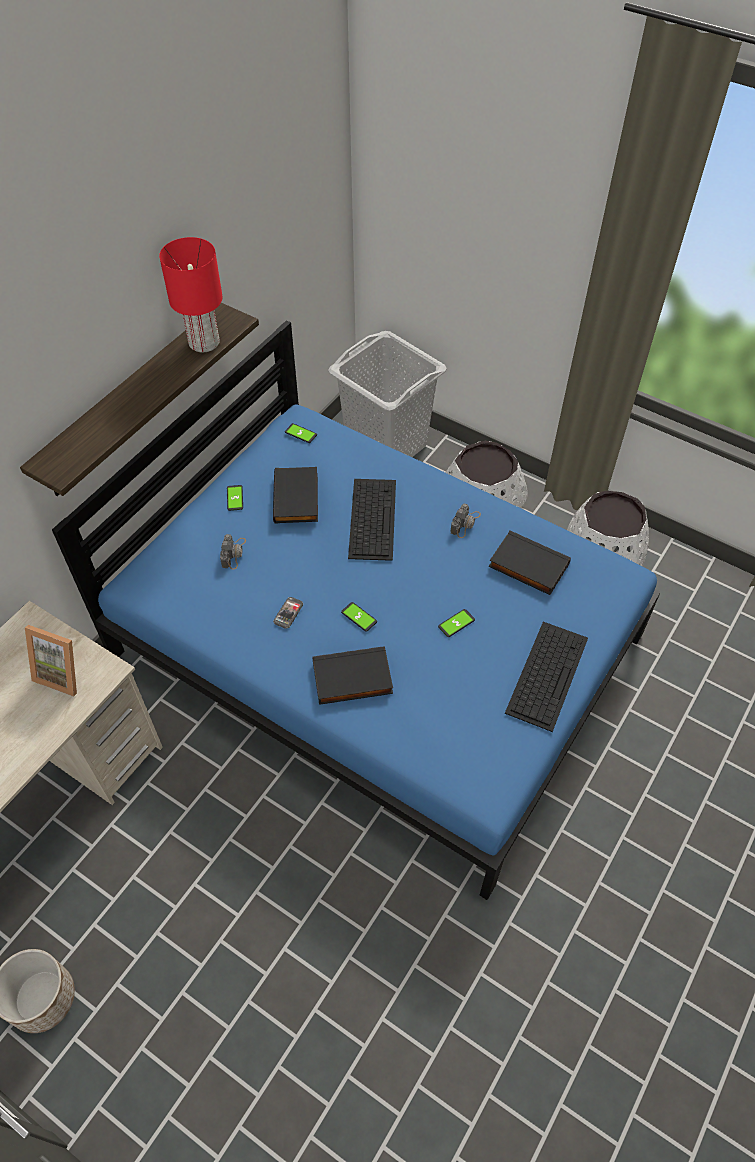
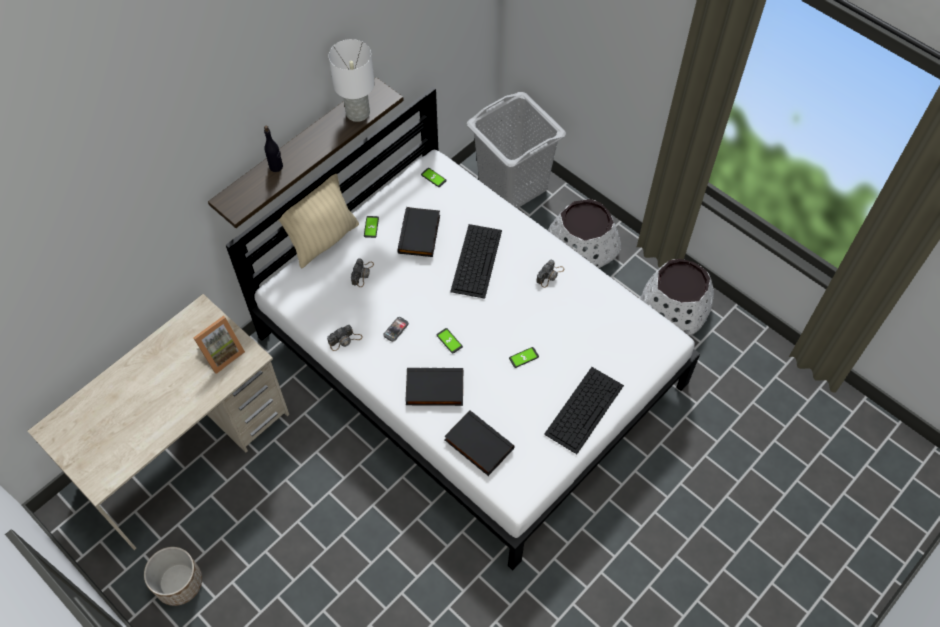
camera: 10 degrees right, 5 degrees up
(64, 672) = (221, 354): picture frame -> picture frame turned 75 degrees counterclockwise
(107, 415) = (276, 167): none -> black bottle
(177, 521) = (323, 240): none -> beige pillow
(204, 342) = (357, 112): red table lamp -> white table lamp
(225, 635) = (345, 340): none -> camera
(378, 644) = (470, 358): blue bed -> white bed
(527, 566) = (591, 319): black book -> black book (477, 445)

